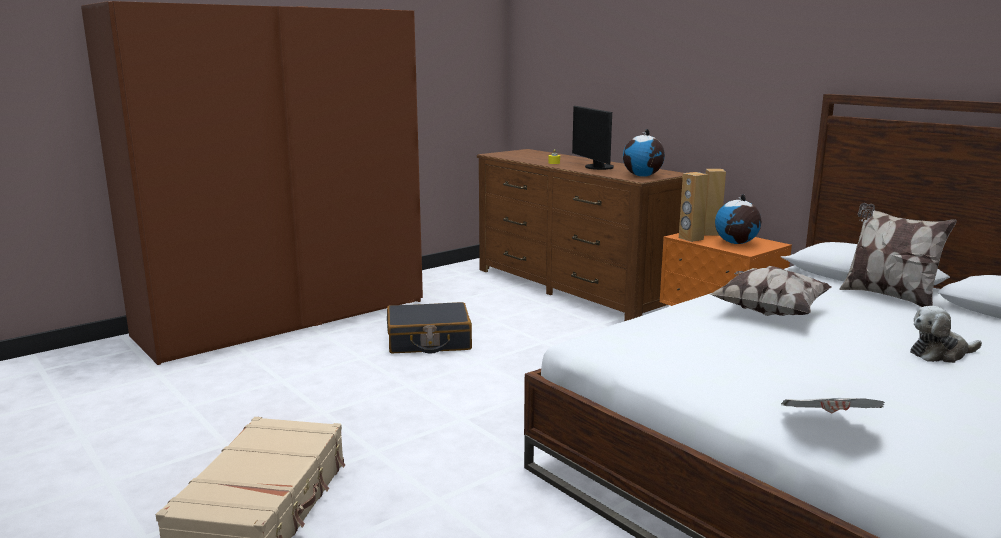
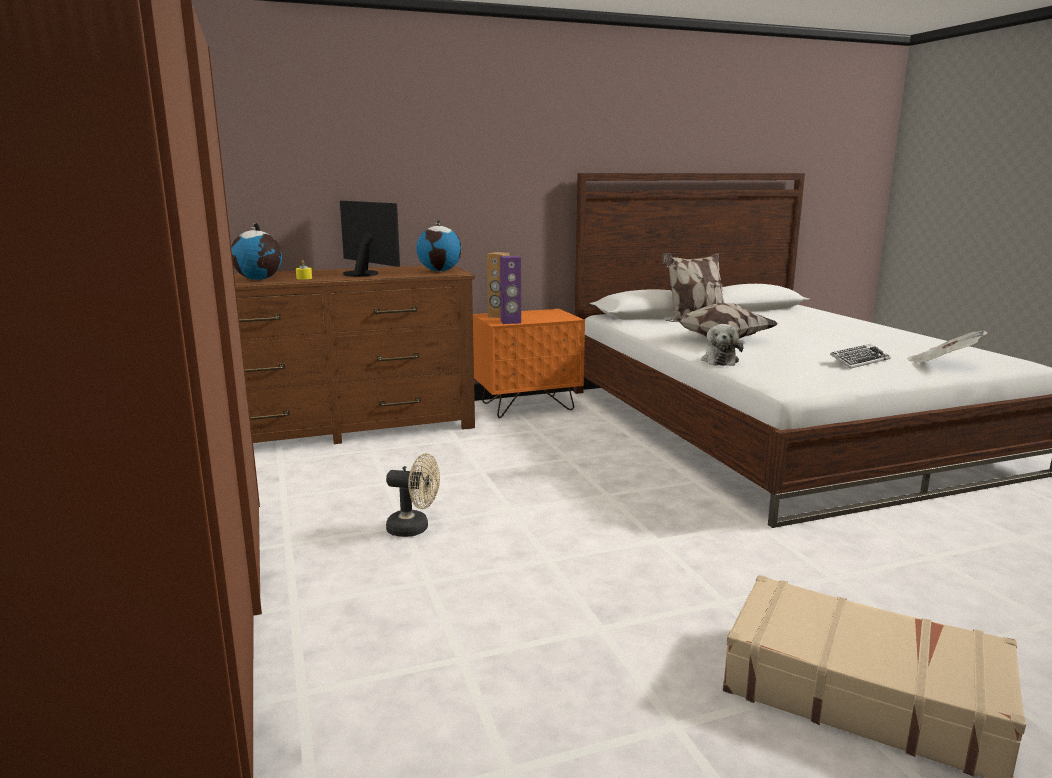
camera: 70 degrees left, 0 degrees up
(428, 341) = (414, 529): black suitcase -> beige fan
(596, 167) = (364, 273): monitor -> monitor turned 135 degrees counterclockwise
(690, 238) = (510, 322): brown speaker -> purple speaker
(736, 243) = (541, 316): globe -> globe (259, 279)
(762, 376) = (859, 361): none -> keyboard
(940, 354) = (811, 329): plush toy -> plush toy (720, 360)

